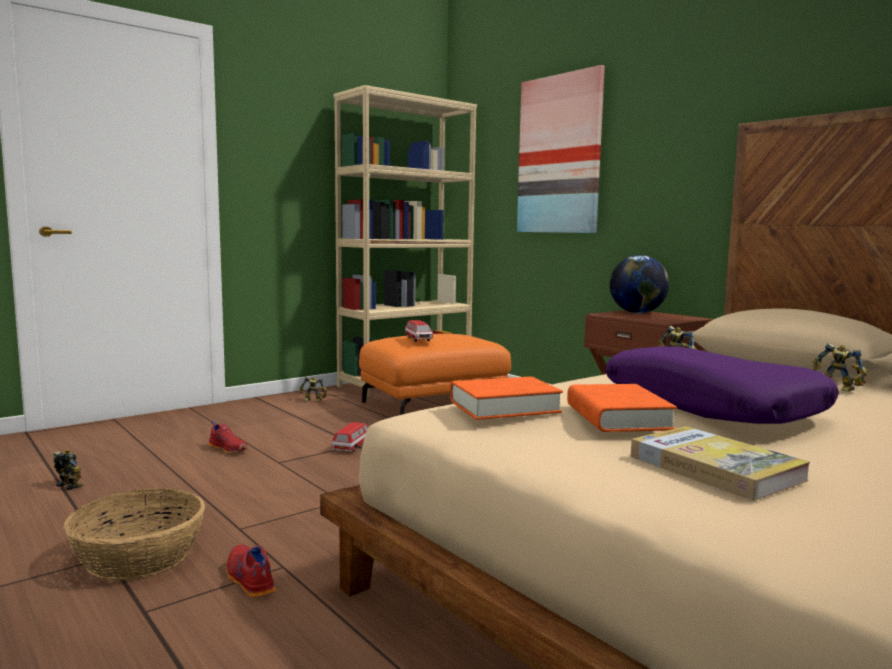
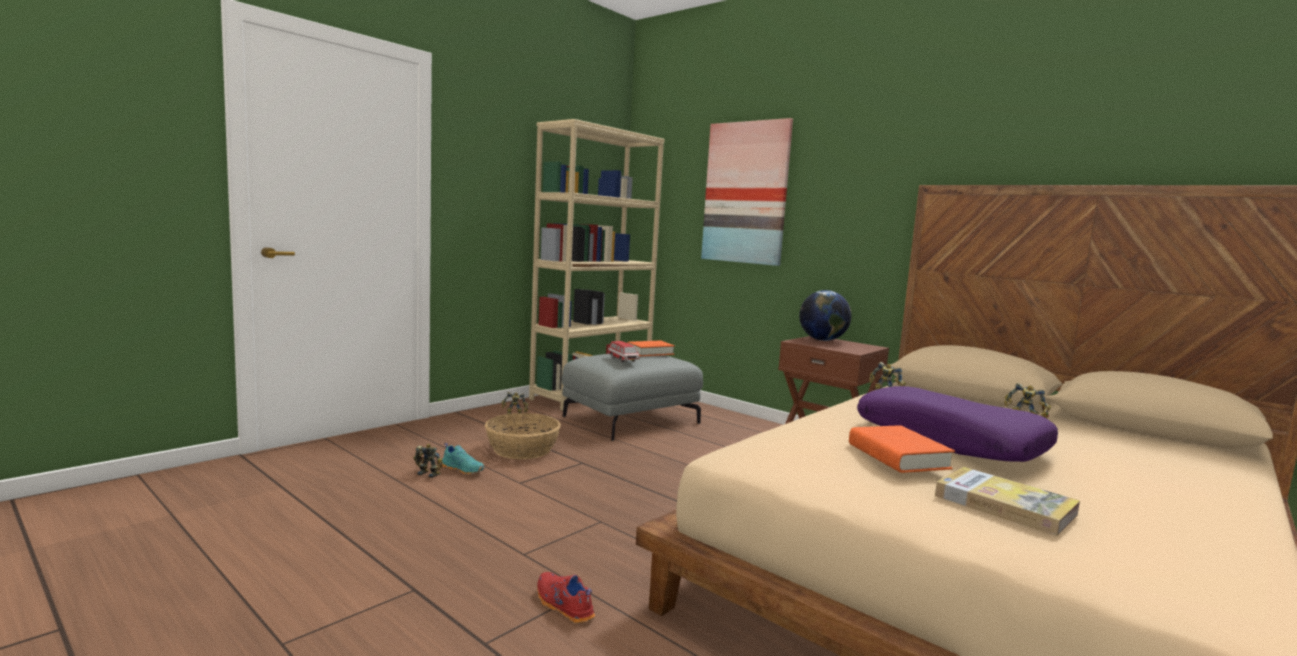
camera: 10 degrees left, 0 degrees up
(71, 485) = (328, 513): toy robot -> toy robot (429, 473)
(138, 556) = (444, 587): basket -> basket (521, 449)
(229, 449) = (463, 470): red shoe -> turquoise shoe
(352, 446) = (579, 463): toy car -> none
(434, 406) = (630, 419): orange ottoman -> grey ottoman
(504, 406) = (800, 447): orange book -> orange book (650, 352)

